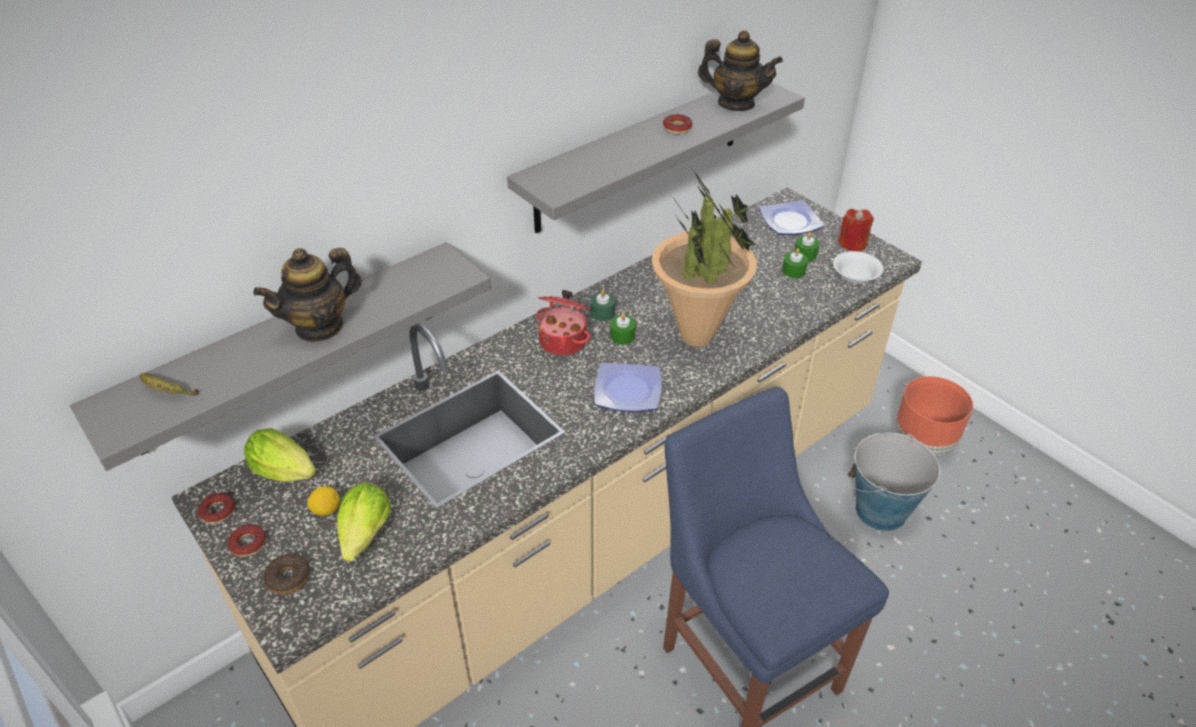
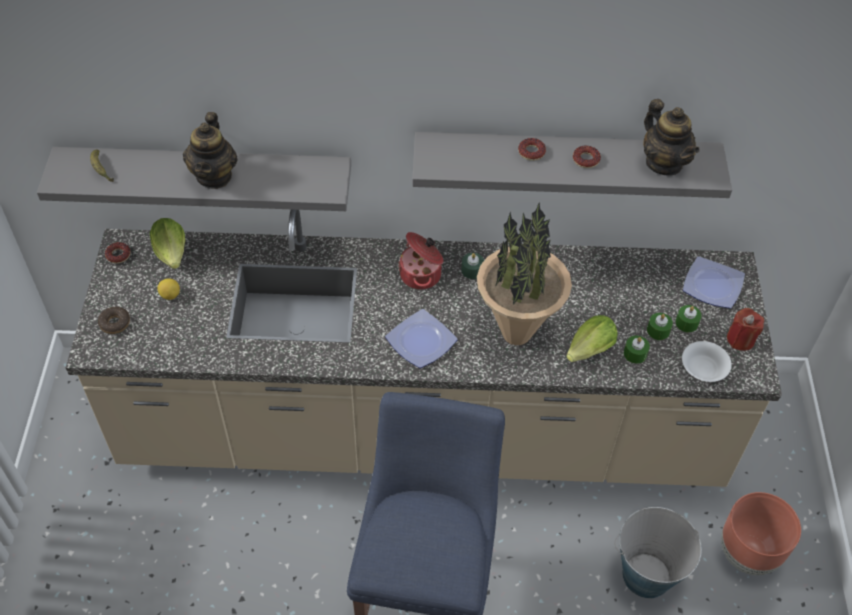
camera: 40 degrees right, 10 degrees up
(248, 543) = (115, 287): donut -> donut (531, 152)
(320, 326) = (214, 176): teapot -> teapot turned 90 degrees counterclockwise
(364, 539) = (172, 328): lettuce -> lettuce (587, 352)
(622, 336) = (465, 298): green candle -> green candle (635, 353)

